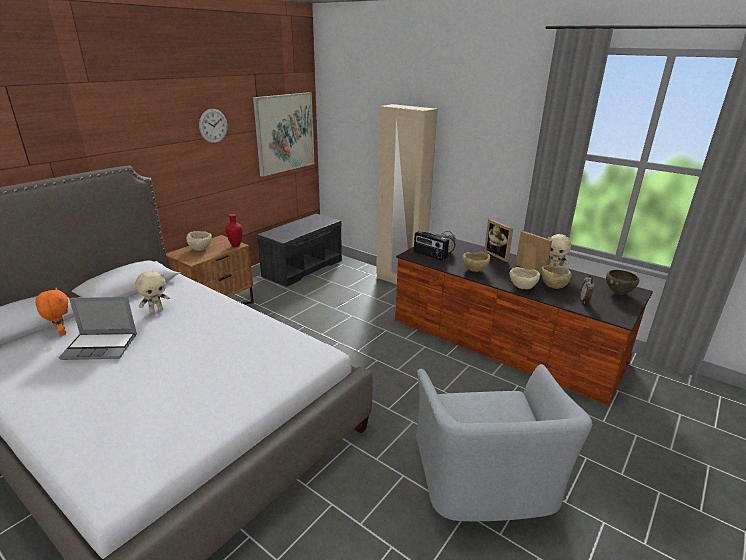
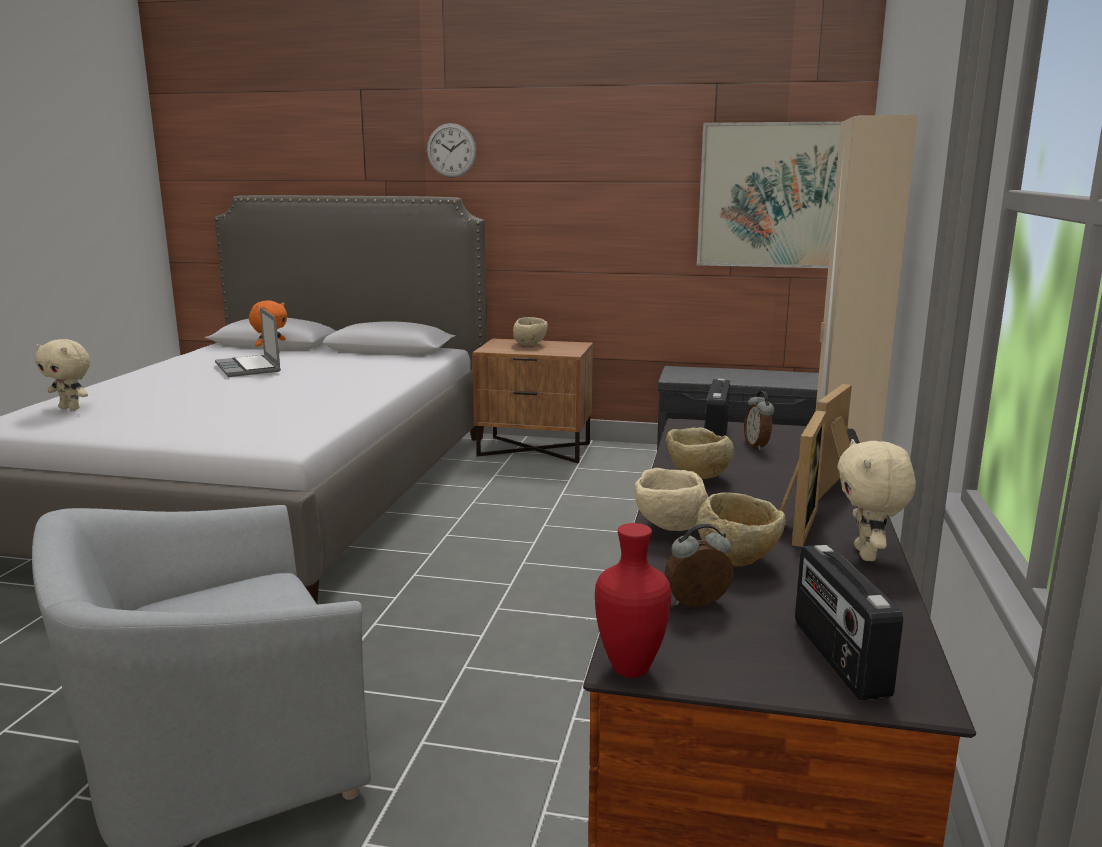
camera: 65 degrees right, 10 degrees down
(156, 310) = (345, 366): beige plush toy -> beige plush toy (71, 408)
(213, 126) = (614, 163): wall clock -> wall clock (451, 150)
(235, 245) = (566, 353): red vase -> red vase (629, 668)
(618, 293) = (837, 658): brown bowl -> radio

